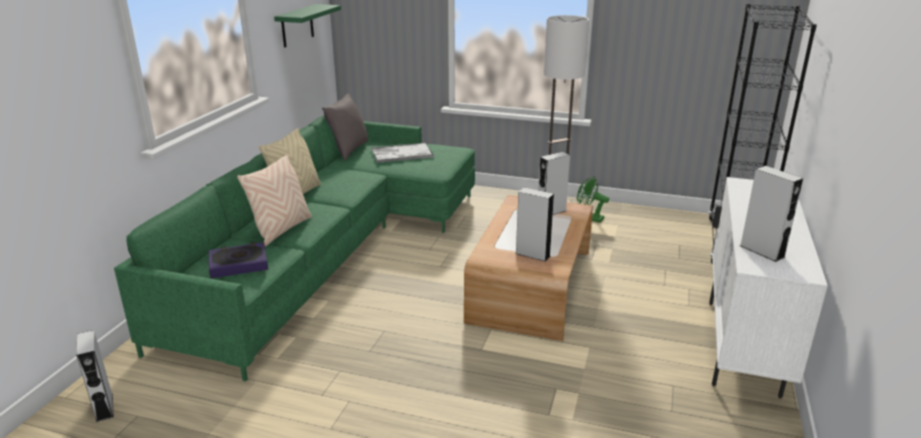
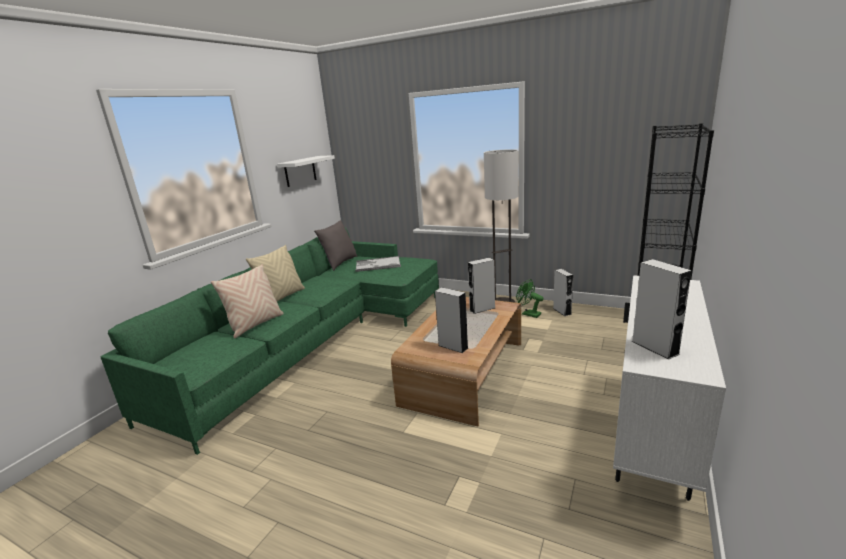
camera: 10 degrees right, 5 degrees down
(104, 407) = (79, 474): grey speaker -> grey speaker (562, 311)
(239, 264) = (204, 353): book -> none
(297, 25) = (300, 171): green shelf -> white shelf

